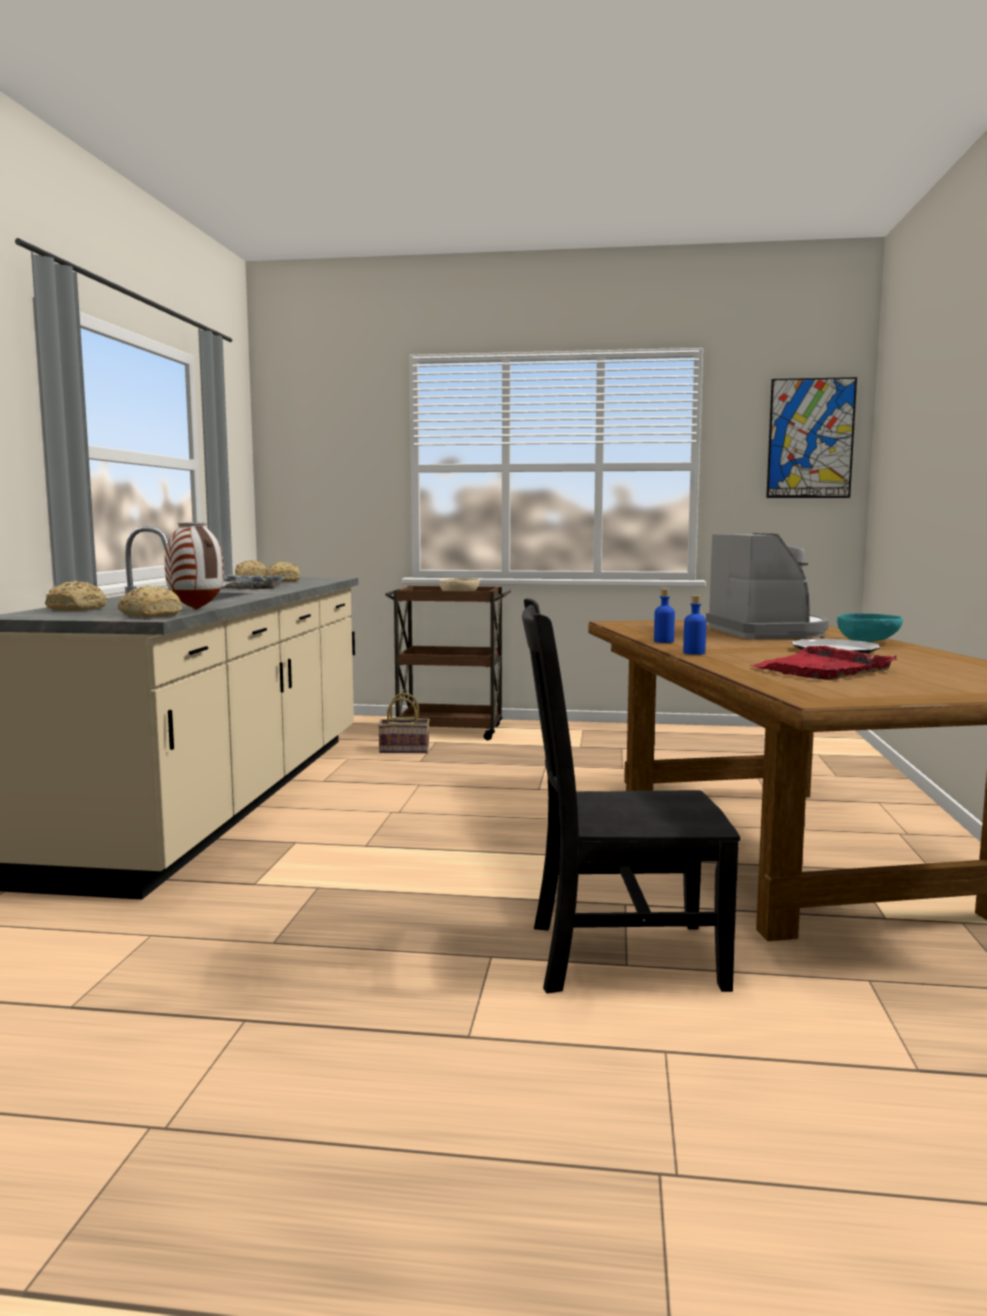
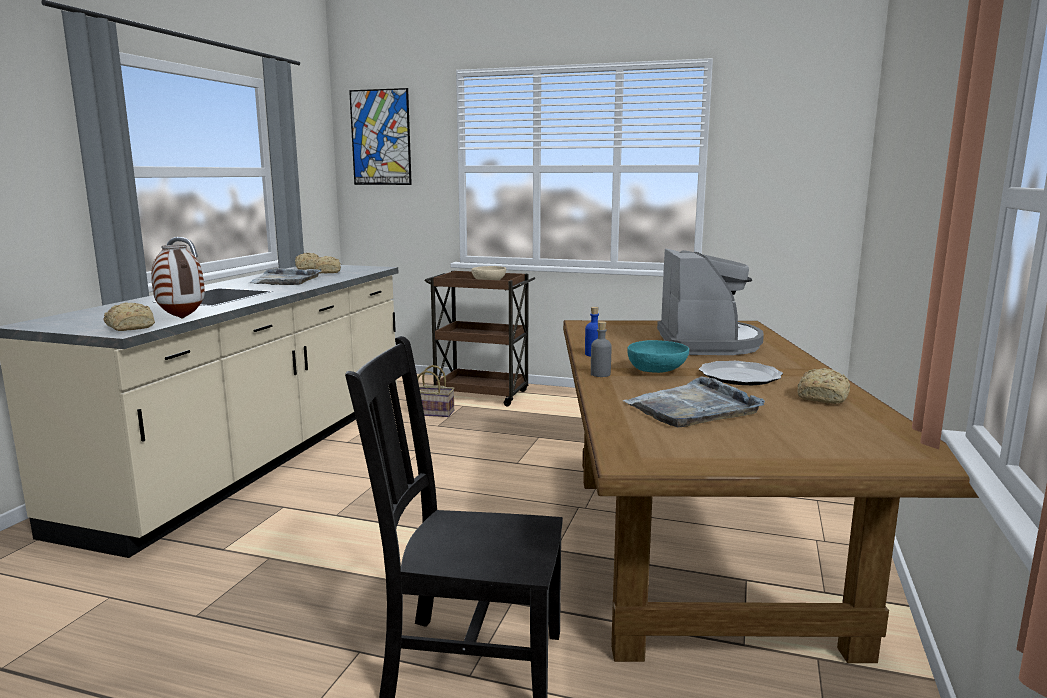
camera: 10 degrees right, 5 degrees up
(78, 609) = (96, 314): bread -> bread (823, 397)
(694, 653) = (600, 374): blue bottle -> grey bottle
(810, 438) = (812, 143): picture -> picture (381, 137)
(822, 669) = (693, 407): red tray -> grey tray
(868, 642) = (788, 364): turquoise bowl -> turquoise bowl (657, 372)

